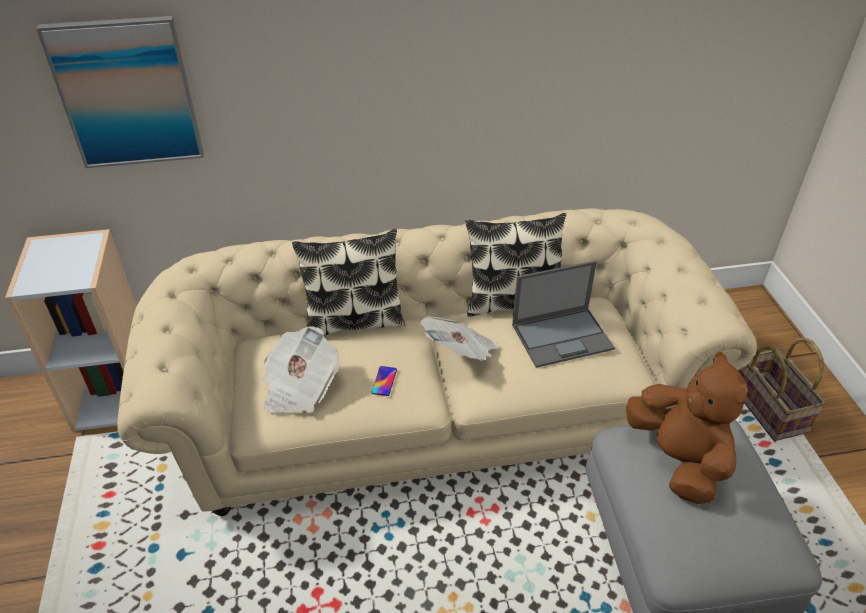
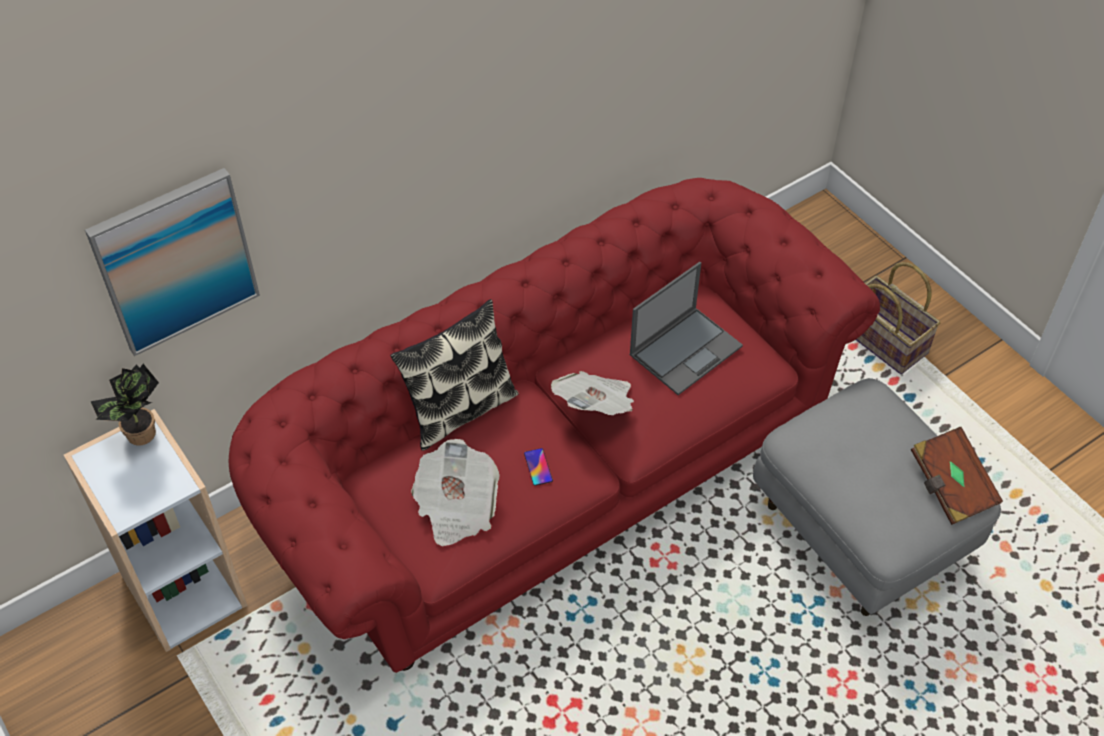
camera: 25 degrees left, 10 degrees up
(84, 243) = (141, 437): none -> potted plant
(433, 404) = (553, 462): beige sofa -> red sofa
(512, 301) = (612, 325): pillow -> none
(677, 459) = (849, 442): brown plush toy -> none
(770, 539) = (950, 486): none -> brown book

